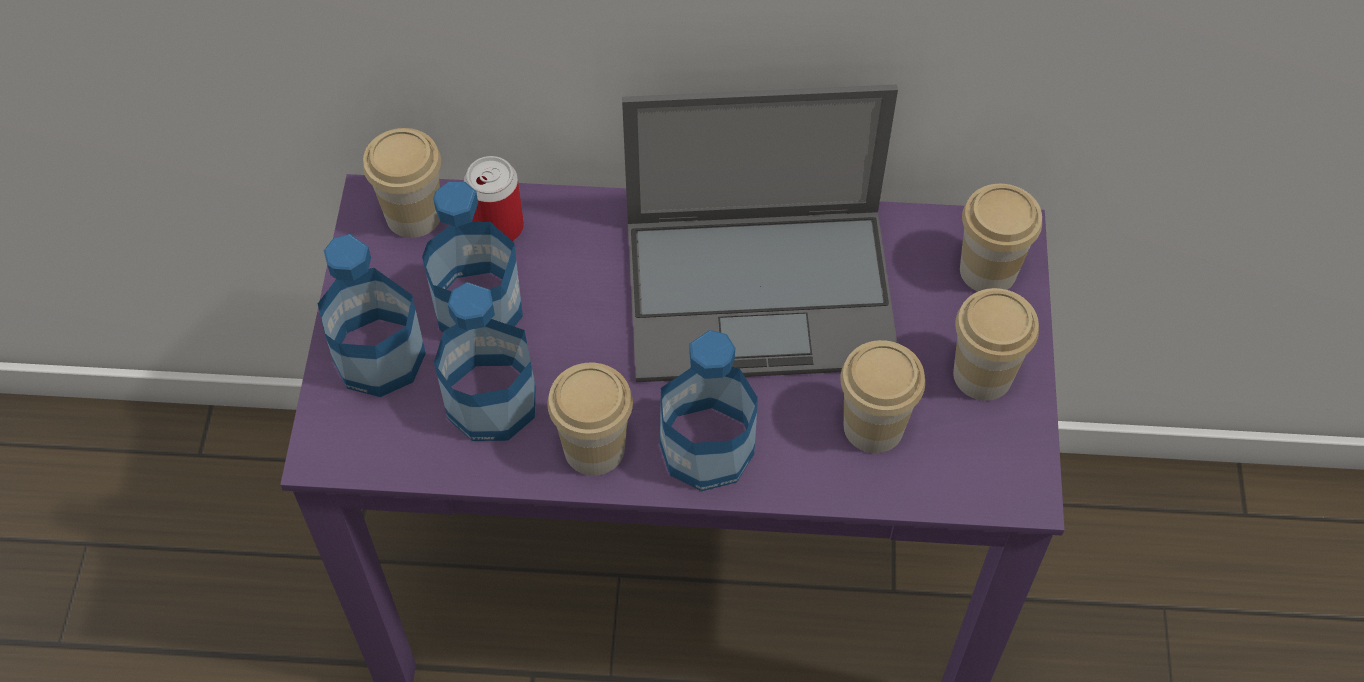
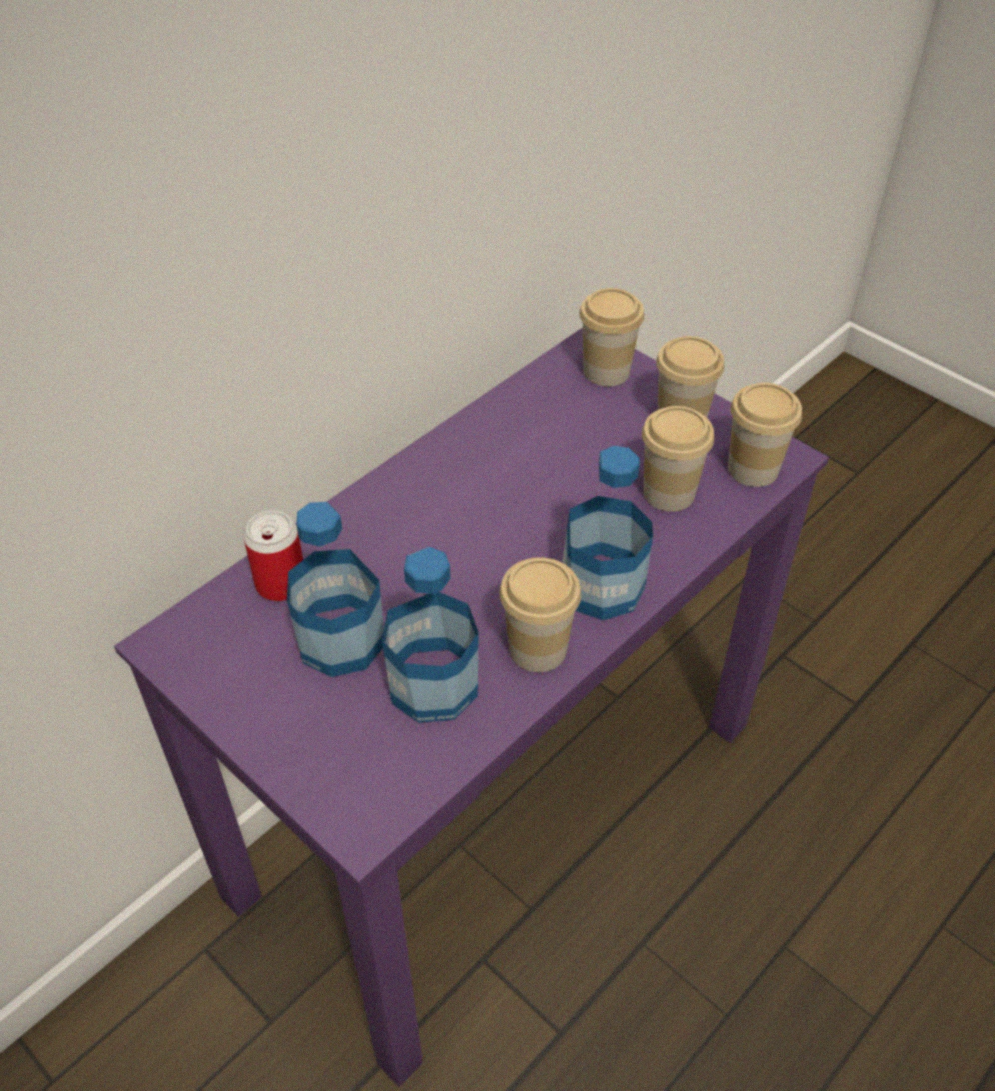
camera: 50 degrees left, 10 degrees down
(379, 357) = (312, 732): bottle -> none
(413, 215) = (207, 627): cup -> cup (753, 469)
(763, 292) = (506, 479): laptop -> none

